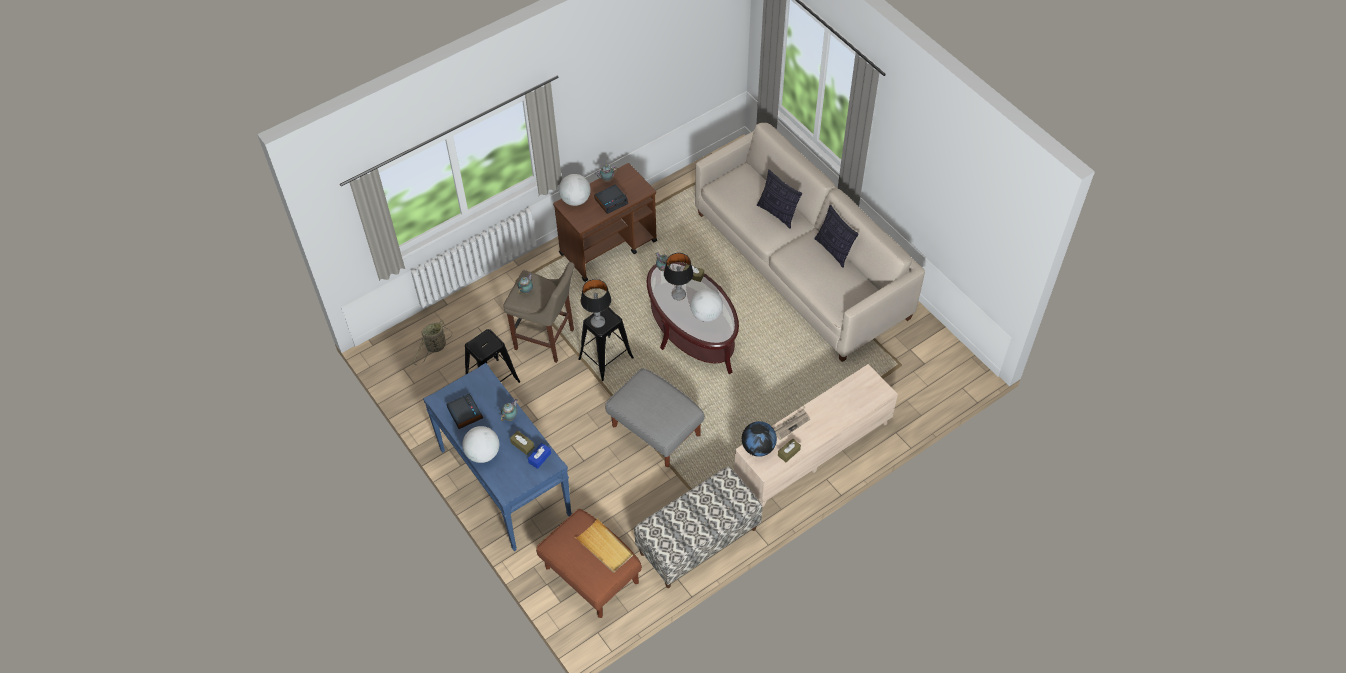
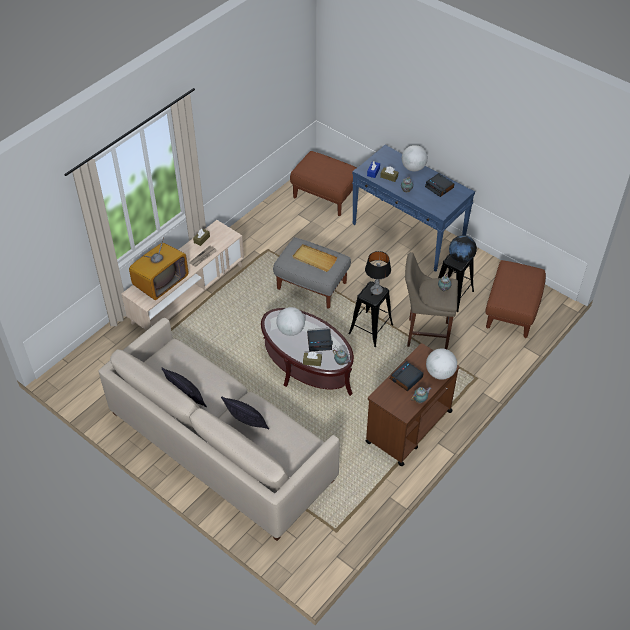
camera: 165 degrees right, 5 degrees down
(435, 347) = (512, 311): basket -> brown ottoman
(604, 547) = (315, 171): beige tray -> beige tray (314, 259)
(678, 295) = (319, 342): table lamp -> alarm clock
(698, 541) = (260, 225): bench -> none
(758, 448) = (225, 238): globe -> globe (461, 258)
(848, 399) = (161, 282): none -> television

